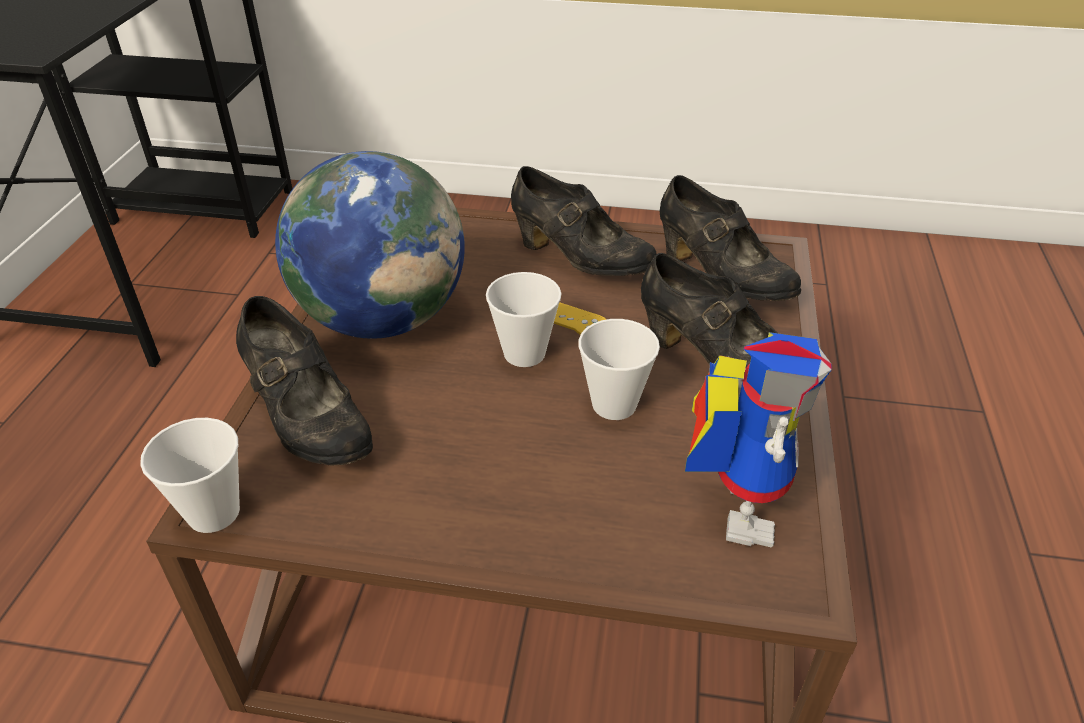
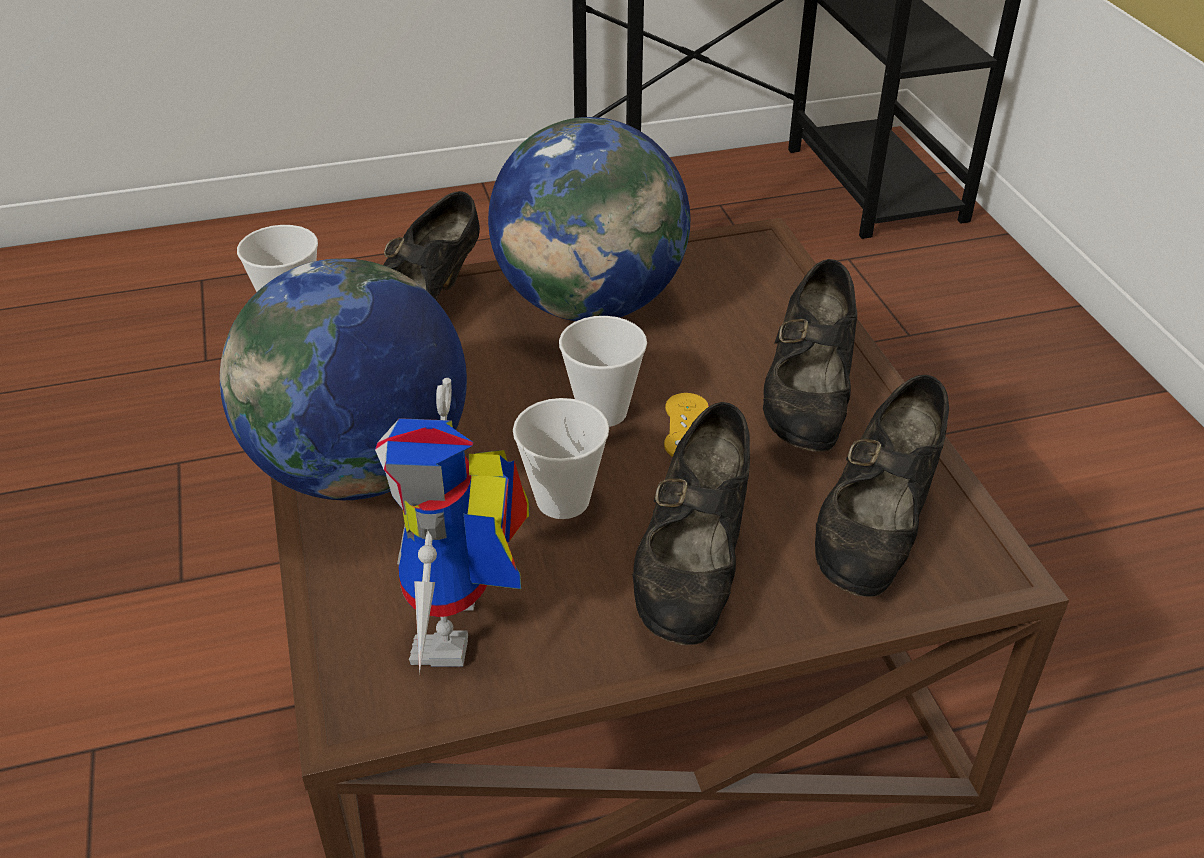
camera: 65 degrees right, 0 degrees up
(502, 515) = (361, 469): none -> globe
(734, 500) = (463, 633): toy robot -> toy robot turned 105 degrees clockwise

